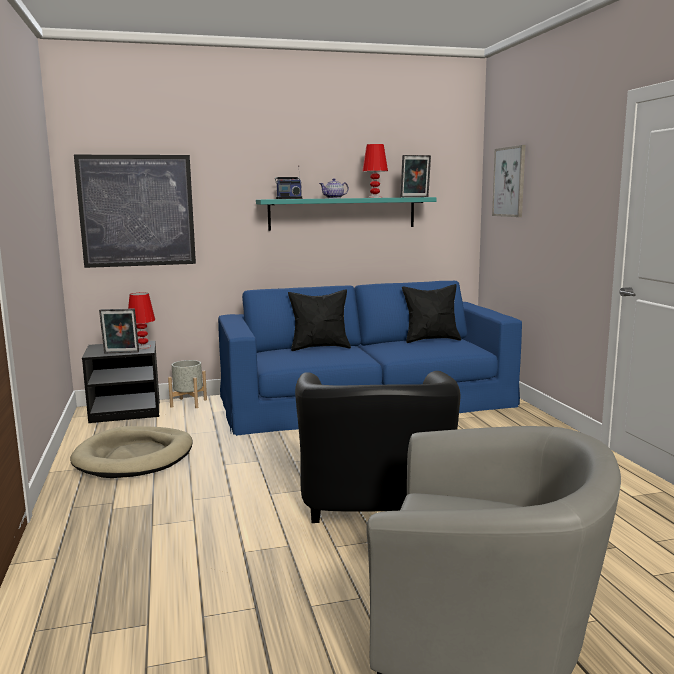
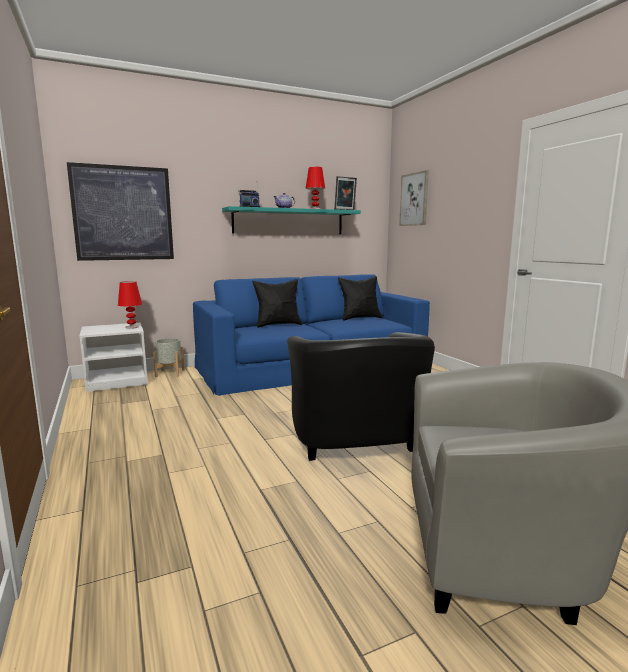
camera: 10 degrees left, 0 degrees up
(121, 353) = (114, 331): picture frame -> none
(126, 411) = (117, 381): black nightstand -> white nightstand
(134, 457) = (135, 416): beige dog bed -> none

